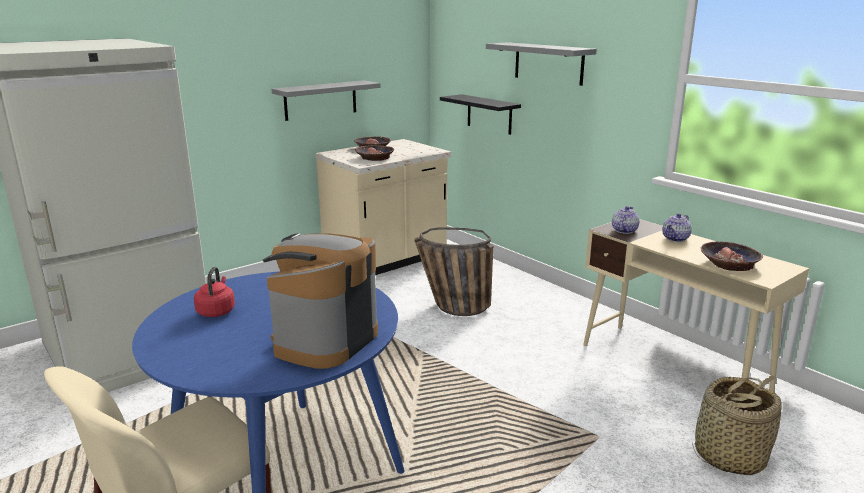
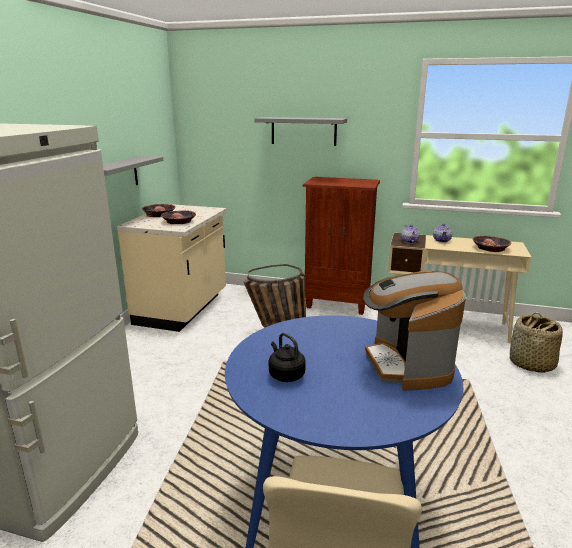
camera: 35 degrees left, 0 degrees up
(216, 311) = (285, 374): red kettle -> black kettle
(489, 114) = (246, 175): black shelf -> none
(557, 302) = (337, 305): none -> brown cabinet

